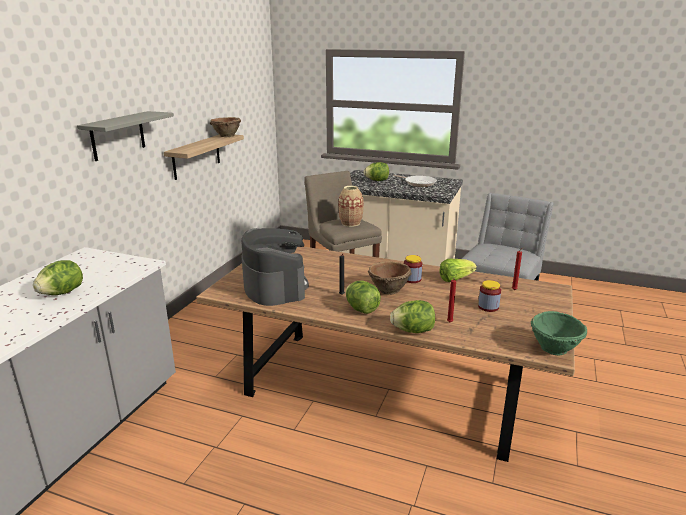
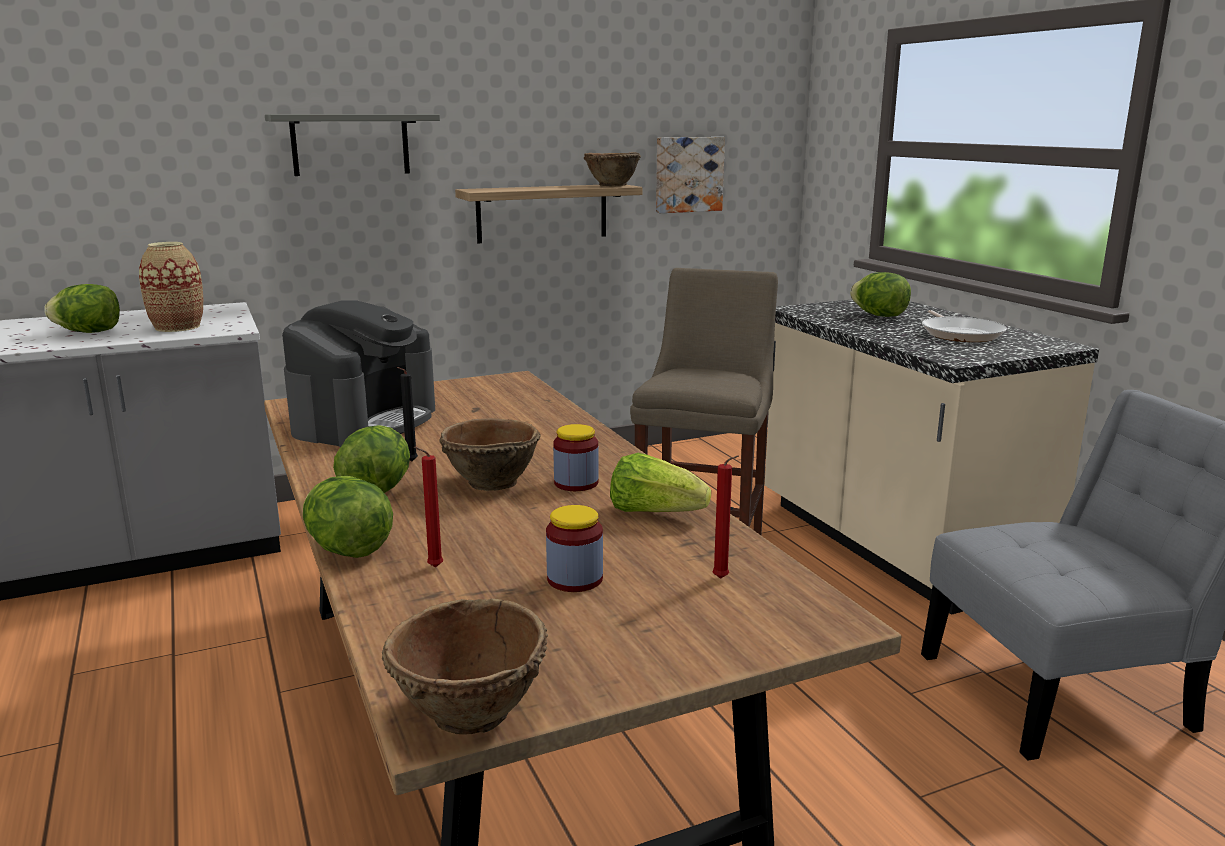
camera: 45 degrees right, 5 degrees down
(242, 123) = (688, 174): none -> picture
(350, 223) = (712, 378): vase -> vase (177, 327)
(555, 349) = (470, 715): green bowl -> brown bowl

